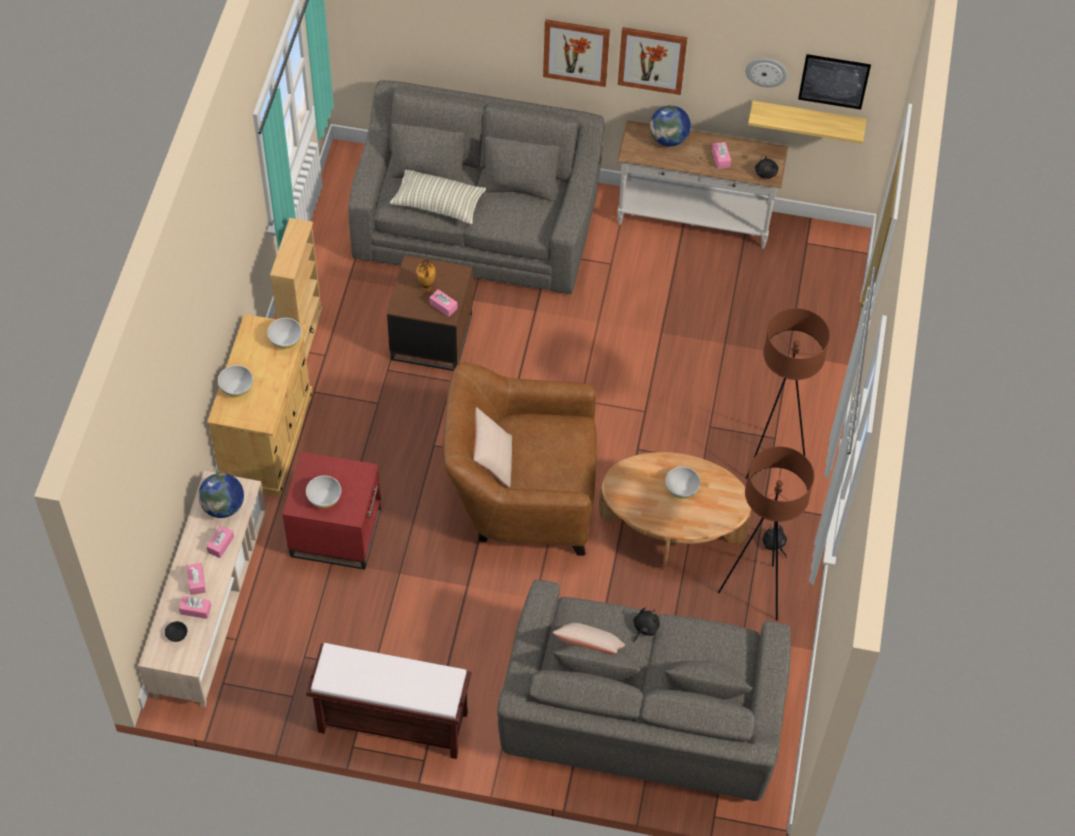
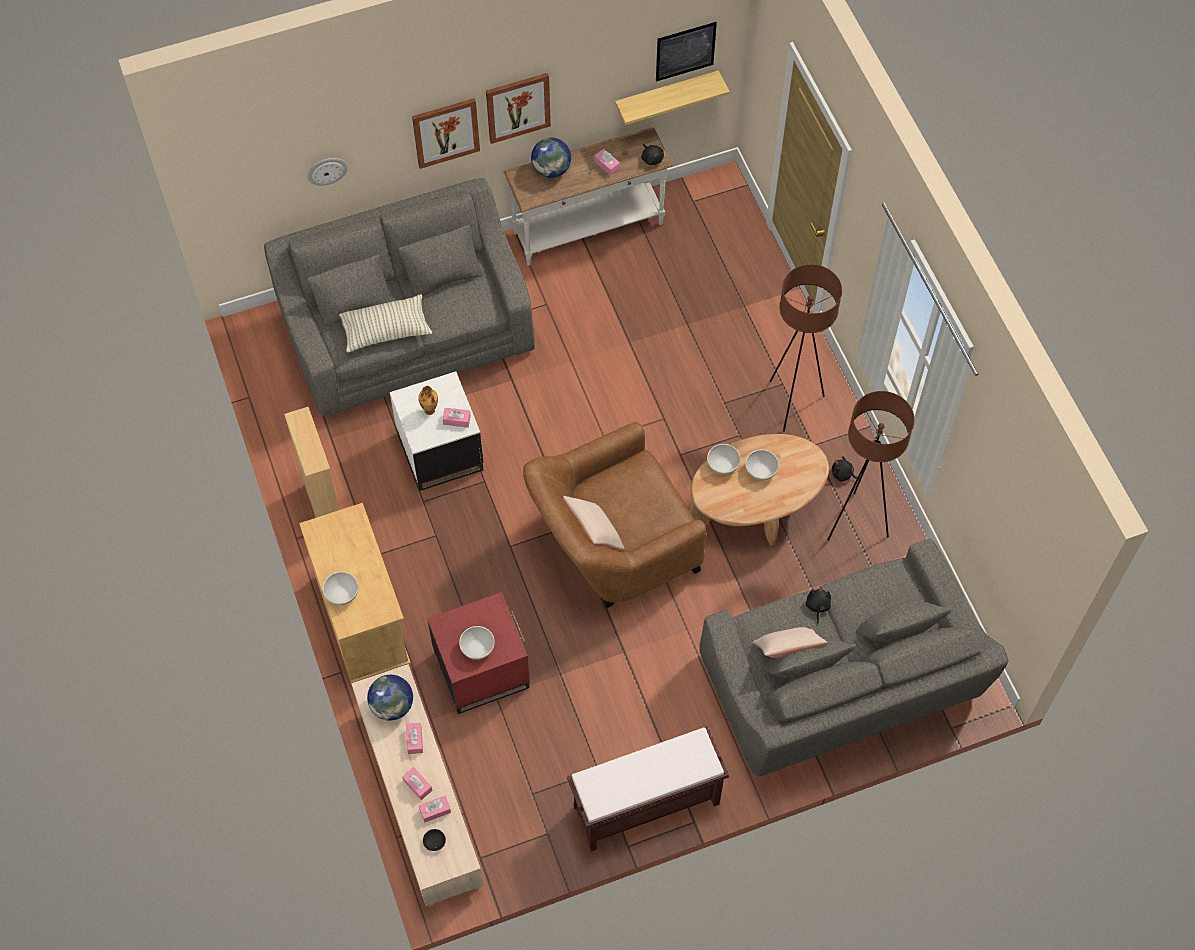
camera: 30 degrees left, 5 degrees up
(285, 339) = (353, 526): white bowl -> white bowl (722, 464)
(430, 336) = (439, 451): brown side table -> white side table
(766, 71) = (624, 70): wall clock -> wall clock (327, 170)

